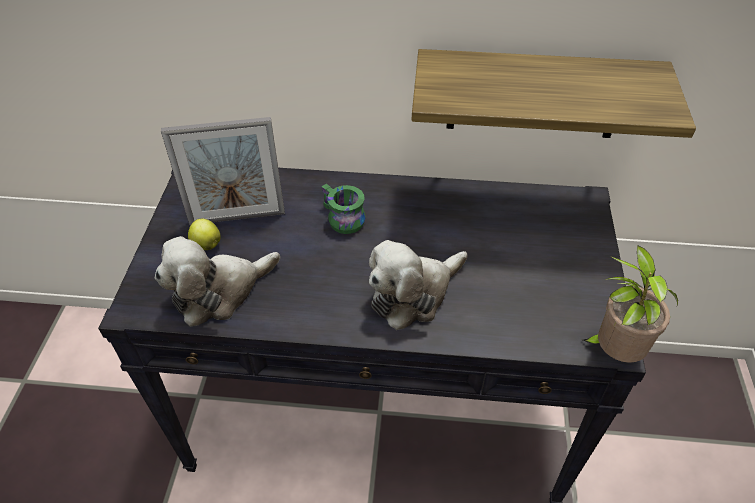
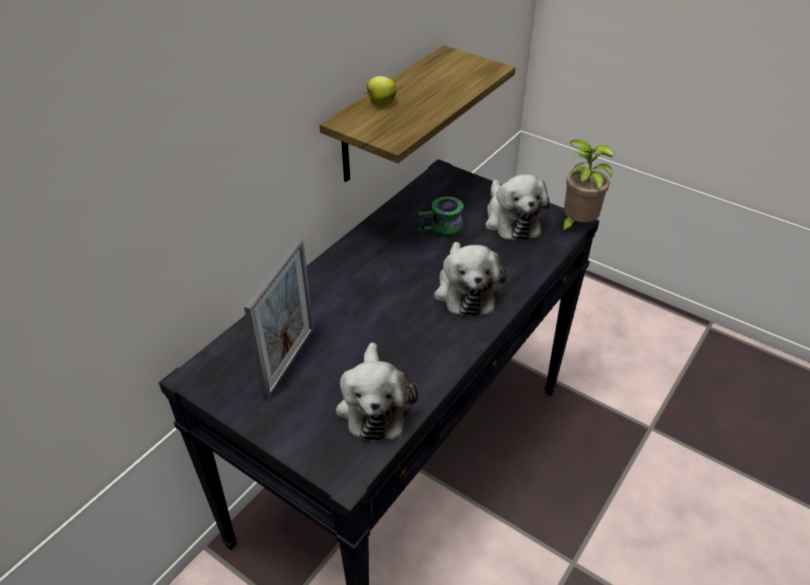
camera: 60 degrees left, 5 degrees down
(206, 244) = (306, 395): apple -> apple (380, 103)
(341, 220) = (352, 298): green mug -> green mug (441, 231)
(562, 287) = (511, 220): none -> plush toy

